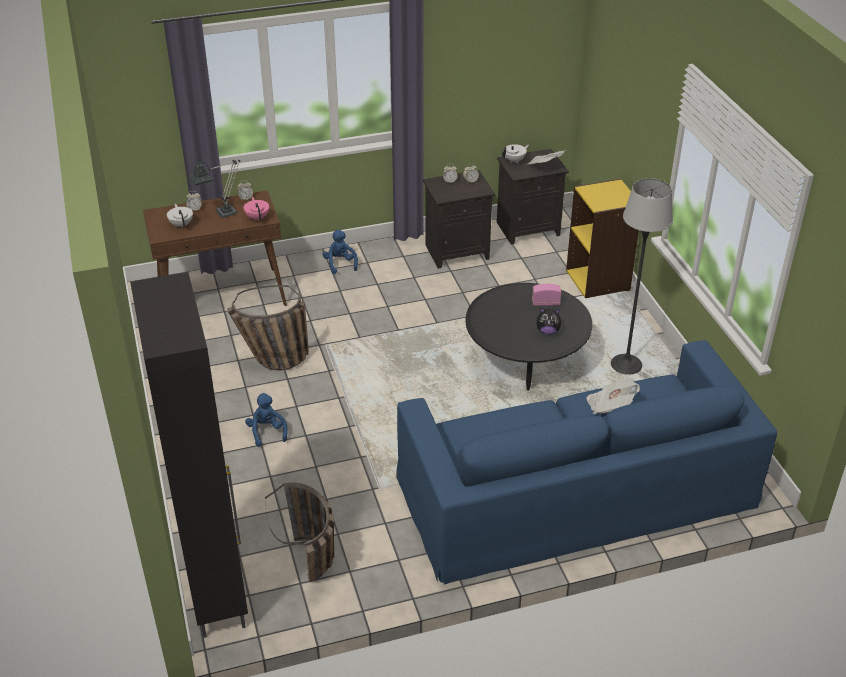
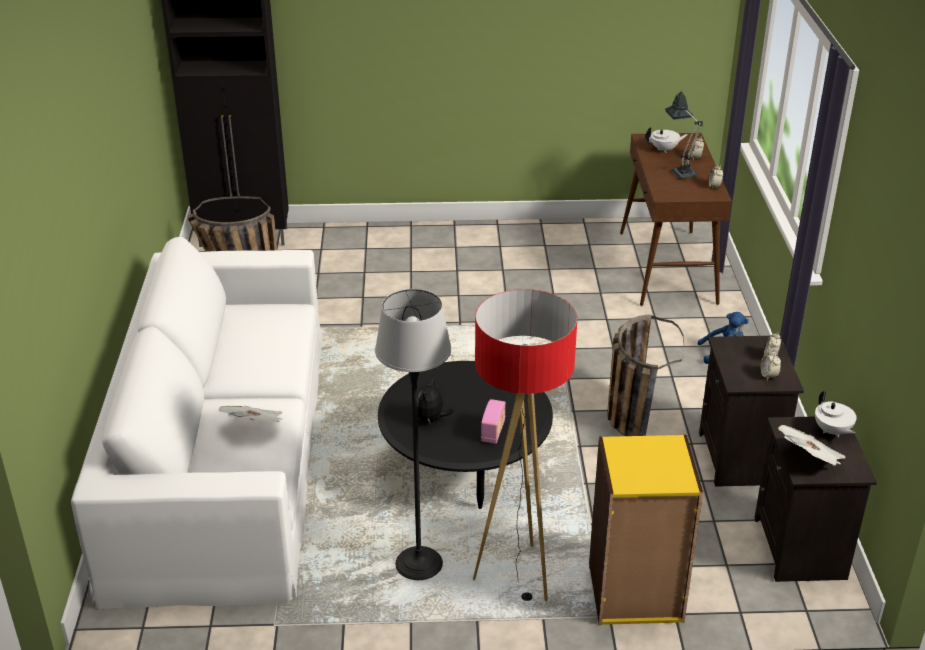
camera: 105 degrees right, 5 degrees down
(257, 217) = (668, 190): pink teapot -> none
(267, 432) = (427, 275): blue plush toy -> none
(271, 361) = (538, 287): basket -> basket (631, 412)
(575, 491) = (222, 456): blue sofa -> white sofa
(612, 324) = (517, 576): none -> floor lamp

